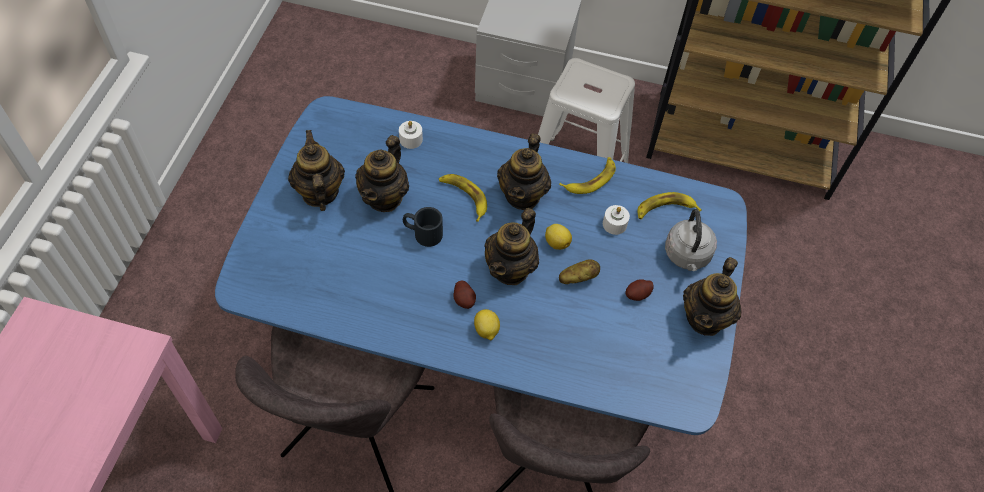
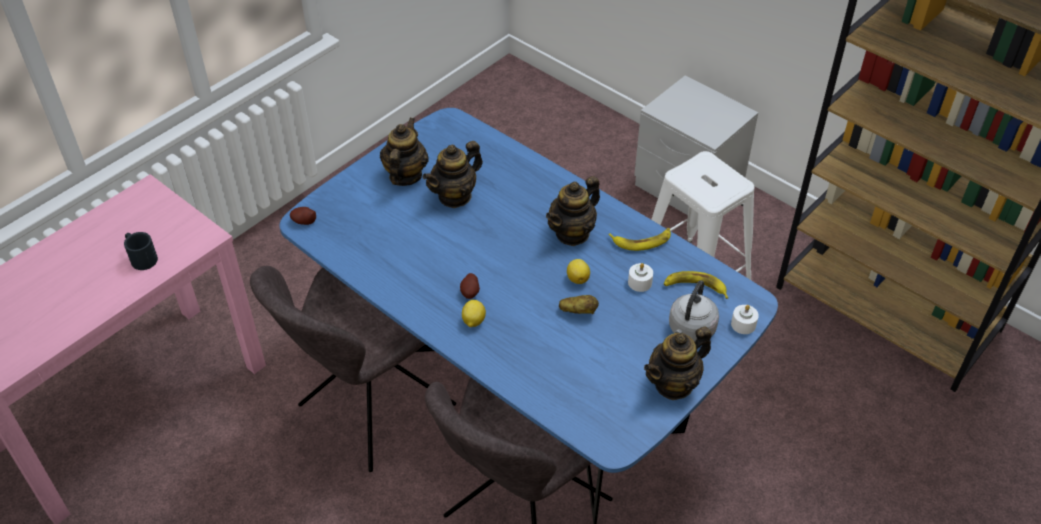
camera: 30 degrees right, 10 degrees down
(411, 139) = (504, 161): white candle -> white candle (743, 324)
(422, 233) = (468, 232): black mug -> black mug (141, 257)
(464, 197) = (520, 218): banana -> none
(511, 268) = (524, 284): teapot -> none
(637, 294) = (623, 343): potato -> potato (304, 221)

